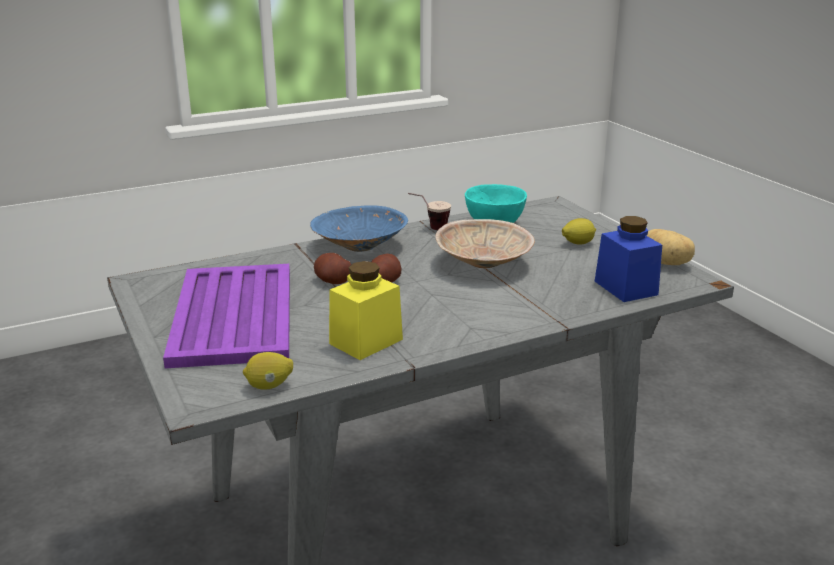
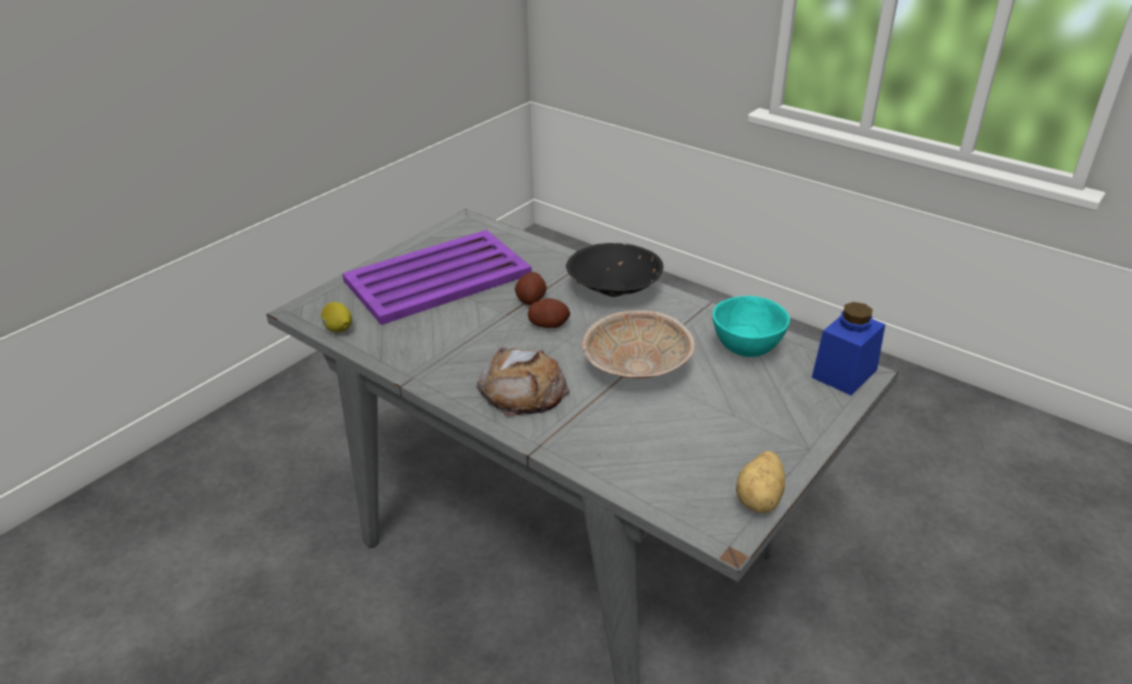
camera: 65 degrees right, 10 degrees up
(358, 247) = (614, 288): blue bowl -> black bowl
(366, 341) = (430, 349): yellow jar -> none
(429, 229) = (694, 313): cup -> none
(474, 312) = (523, 390): none -> bread
(577, 243) = (752, 417): lemon -> none
(625, 288) = (656, 477): blue jar -> blue jar (844, 373)

